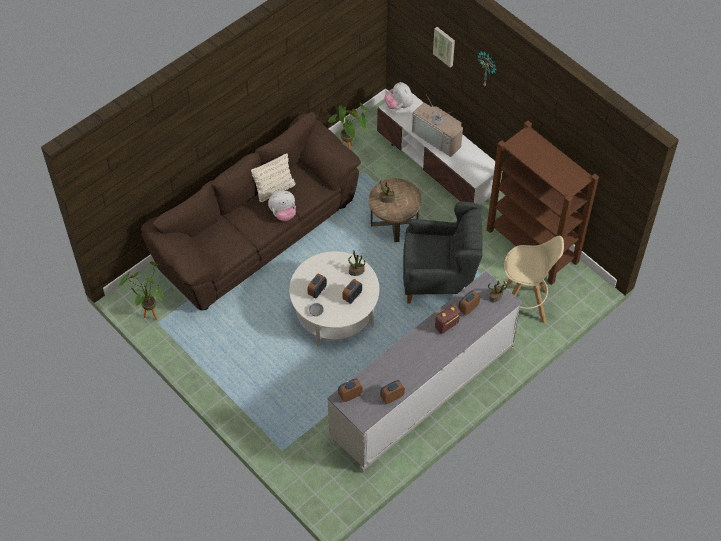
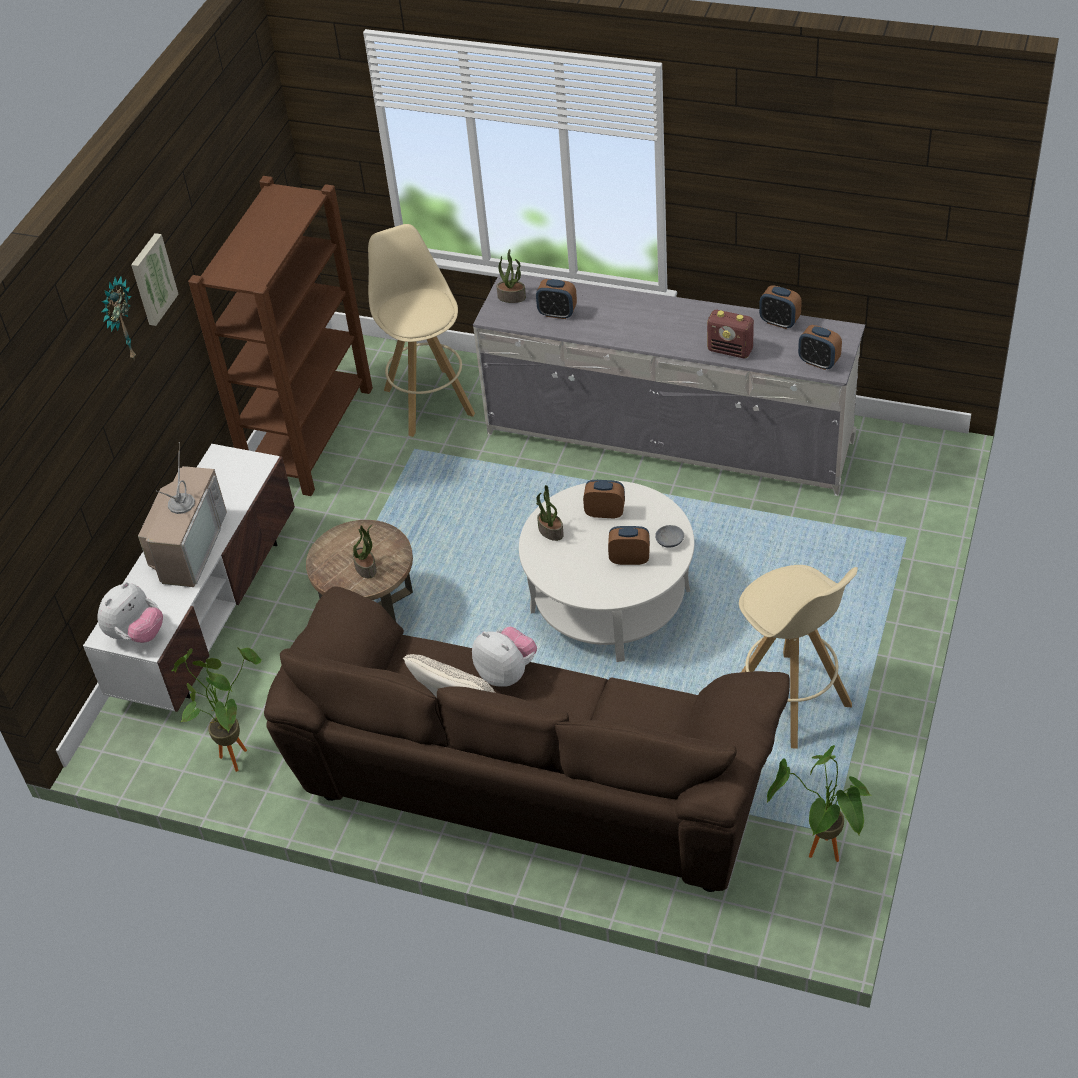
camera: 115 degrees left, 10 degrees down
(228, 347) = (791, 700): none -> beige stool
(438, 279) = (449, 508): grey armchair -> none
(445, 46) = (67, 425): picture -> picture (152, 279)
(446, 325) = (607, 321): radio -> radio (730, 350)

